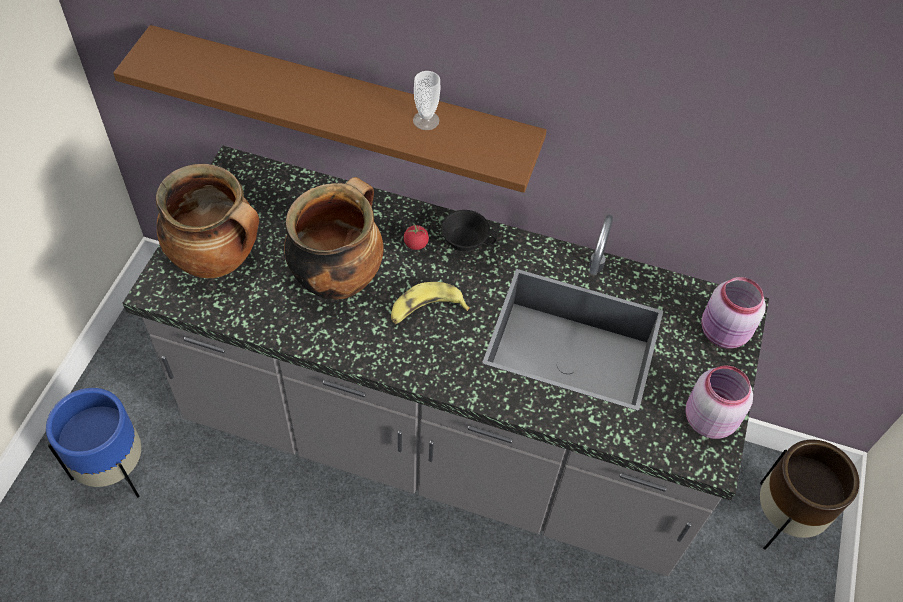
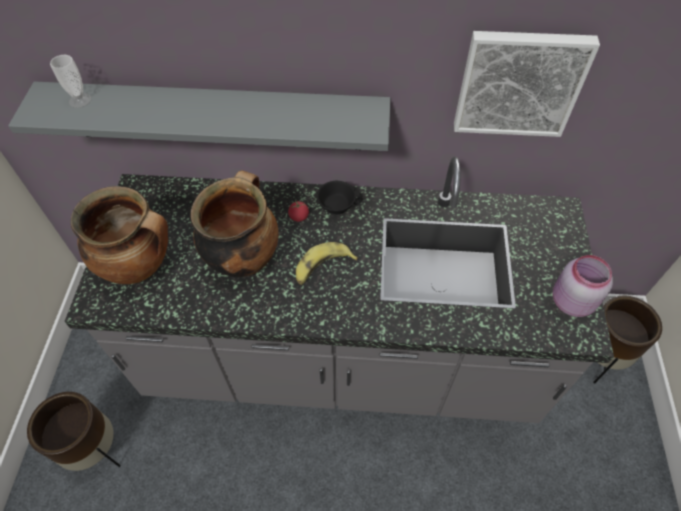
camera: 10 degrees left, 0 degrees up
(114, 470) = (95, 449): blue planter -> brown planter
(344, 106) = (216, 116): brown shelf -> grey shelf
(426, 120) = (290, 110): cup -> cup (80, 100)
(697, 146) = (519, 83): none -> picture
(723, 333) = (557, 231): pink jar -> none

